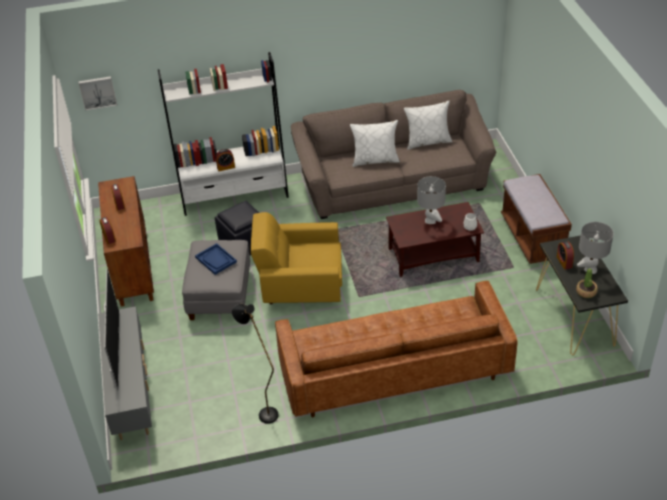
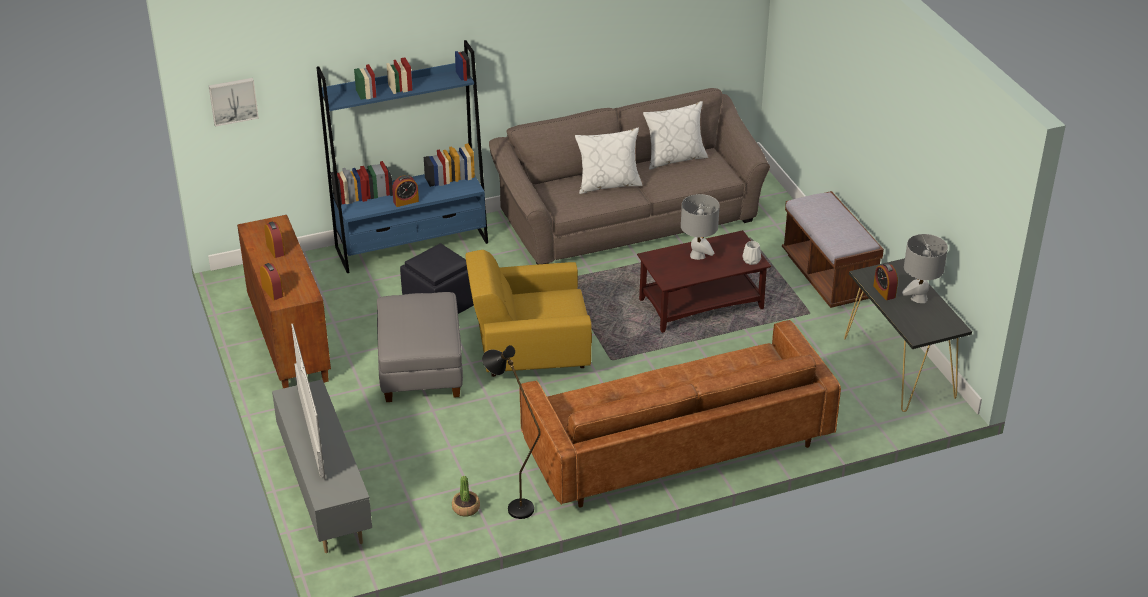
camera: 10 degrees left, 5 degrees down
(216, 260) = (419, 317): blue tray -> none
(235, 196) = (412, 245): white bookcase -> blue bookcase
(586, 292) = (918, 324): potted plant -> potted plant (466, 508)

